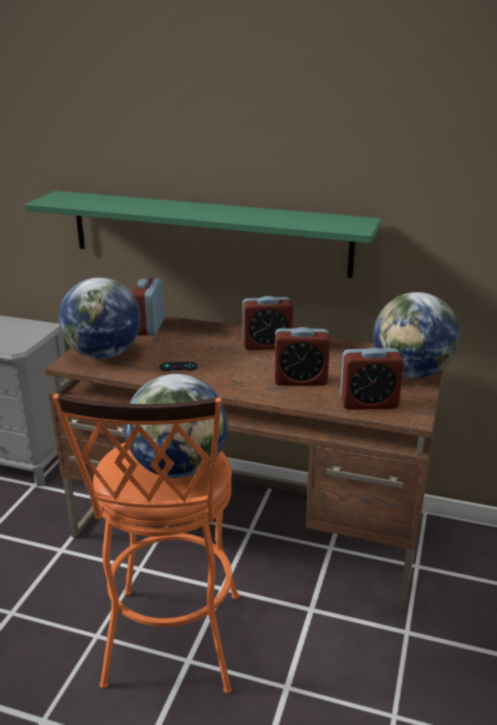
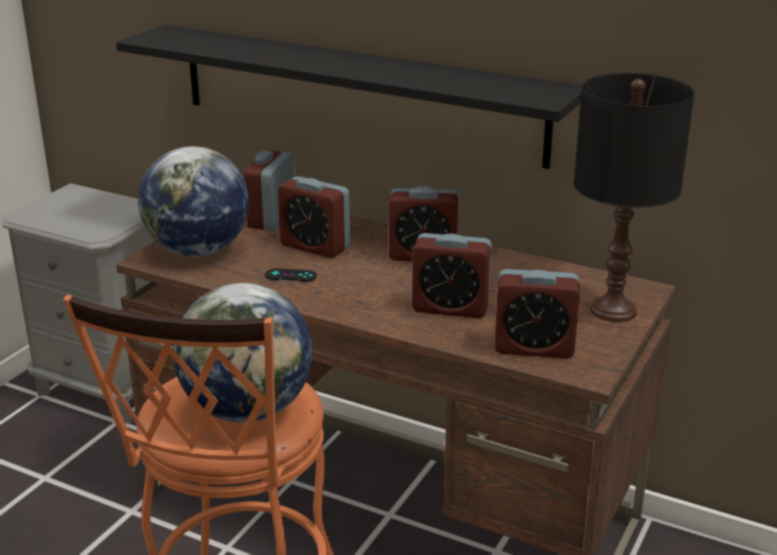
camera: 10 degrees right, 0 degrees up
(188, 344) = (315, 246): none -> alarm clock
(208, 233) = (358, 93): green shelf -> black shelf
(411, 372) = (613, 311): globe -> black table lamp

